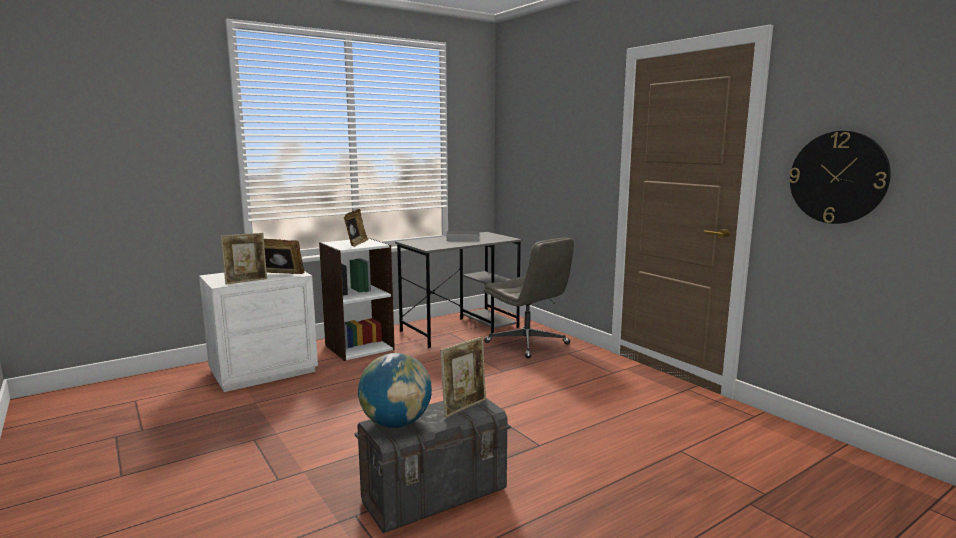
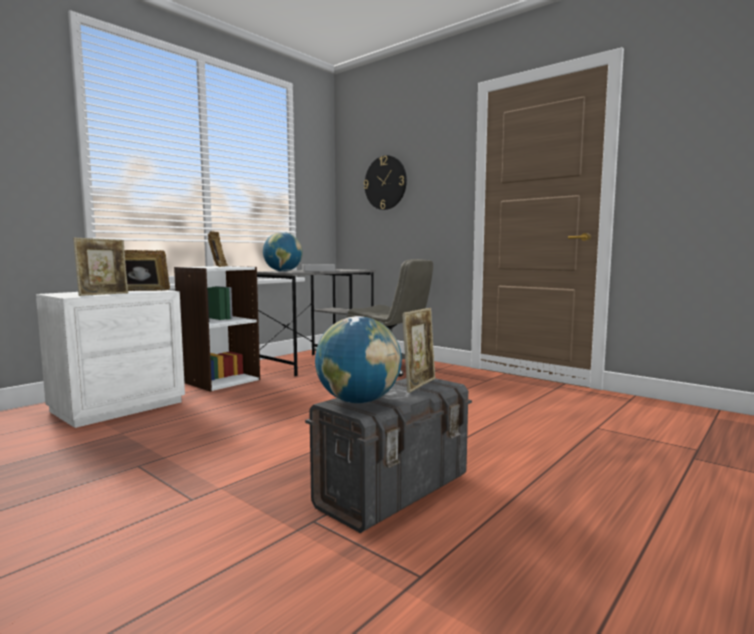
camera: 15 degrees left, 5 degrees down
(424, 243) = (283, 271): none -> globe
(838, 177) = (695, 172): wall clock -> wall clock (385, 183)

